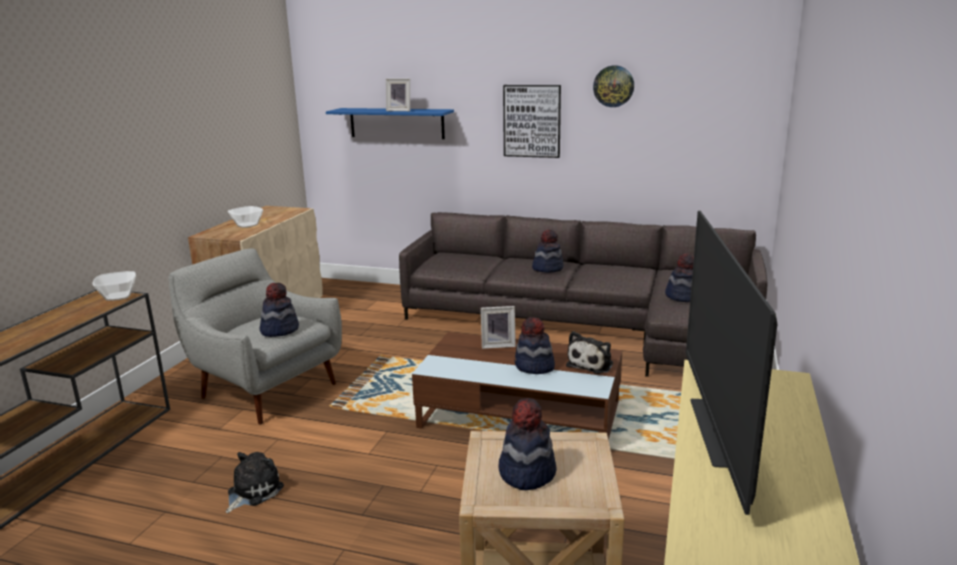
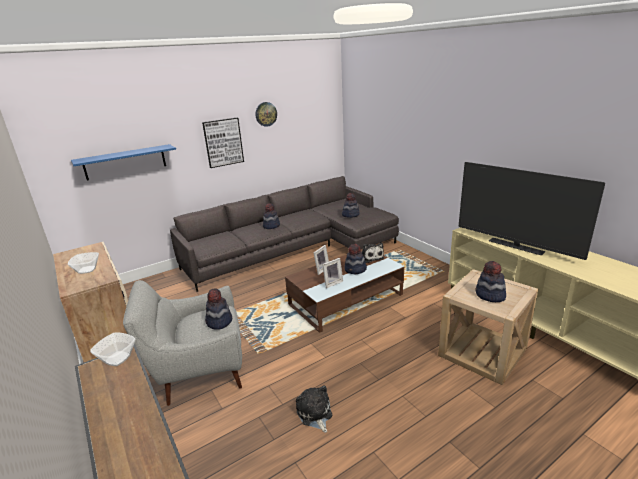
camera: 50 degrees left, 5 degrees up
(399, 110) = (136, 152): picture frame -> picture frame (332, 283)

